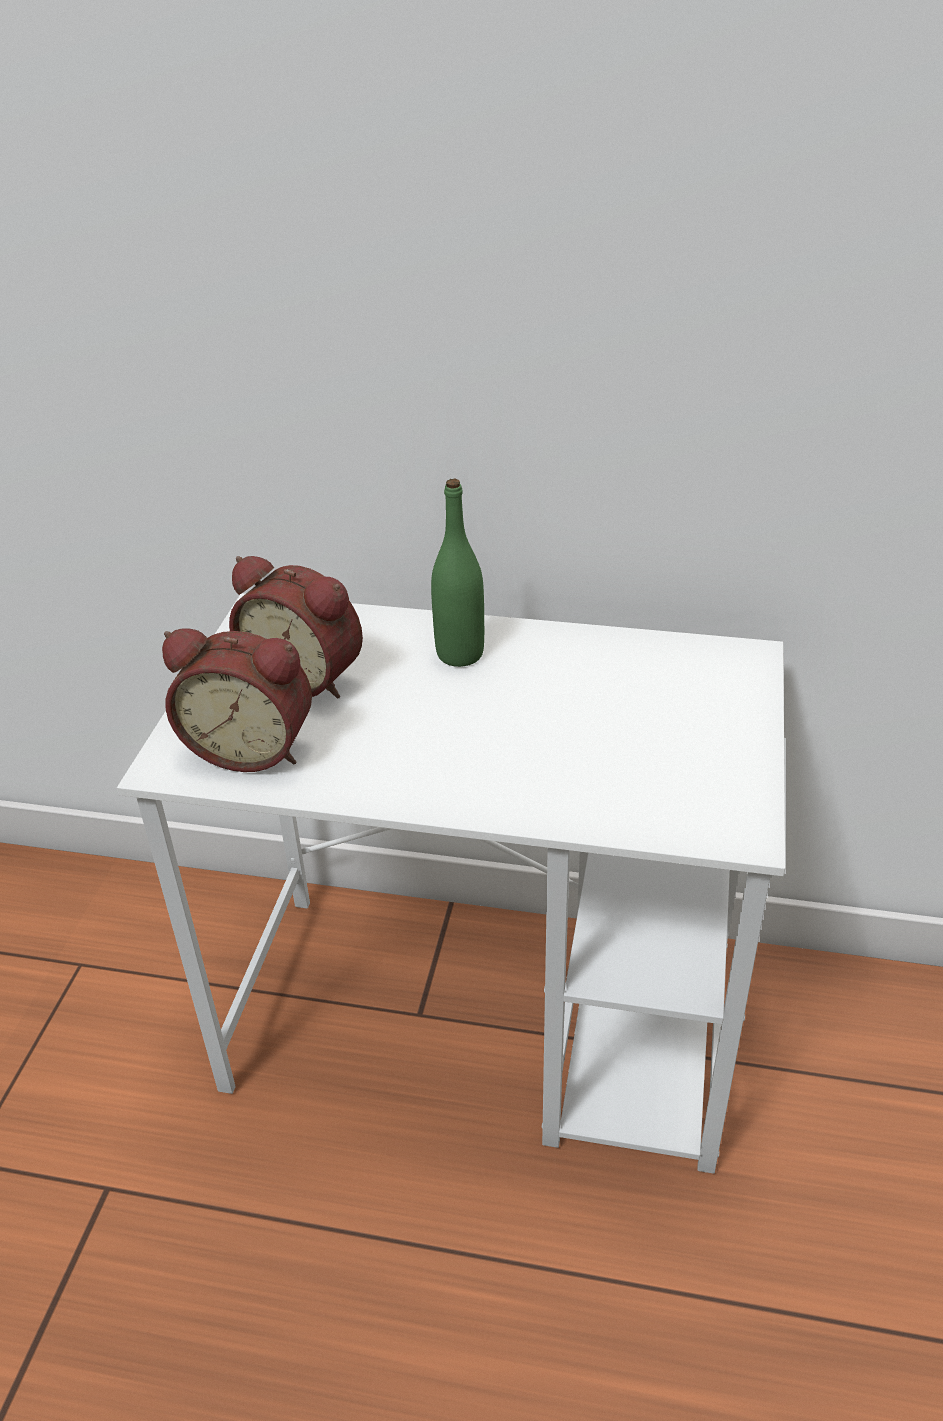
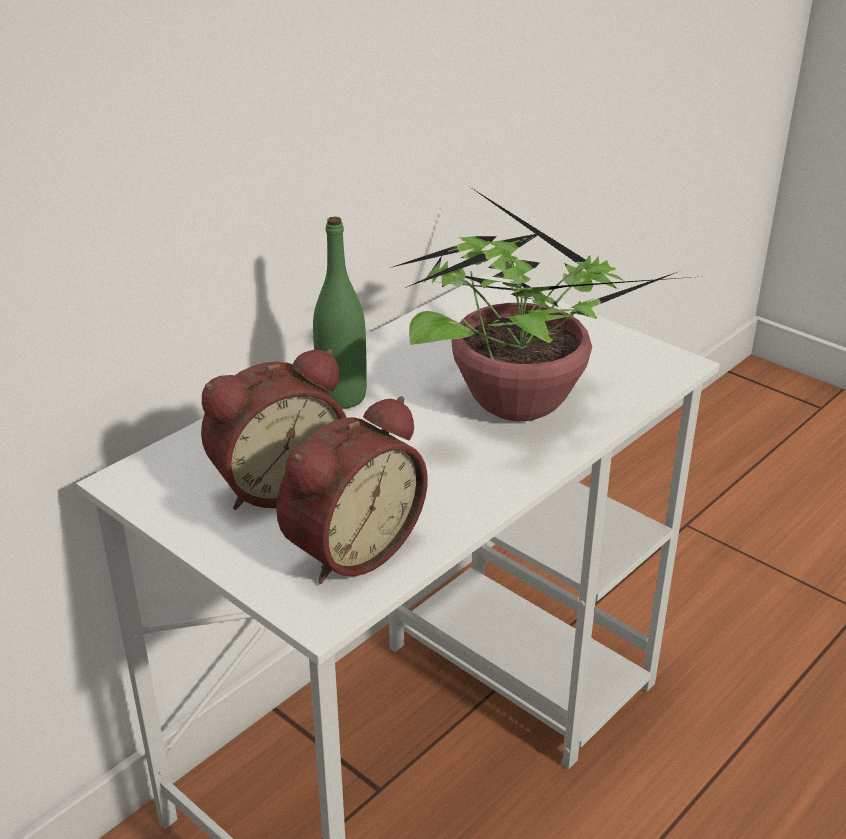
camera: 60 degrees left, 5 degrees down
(553, 749) = (515, 400): none -> potted plant

